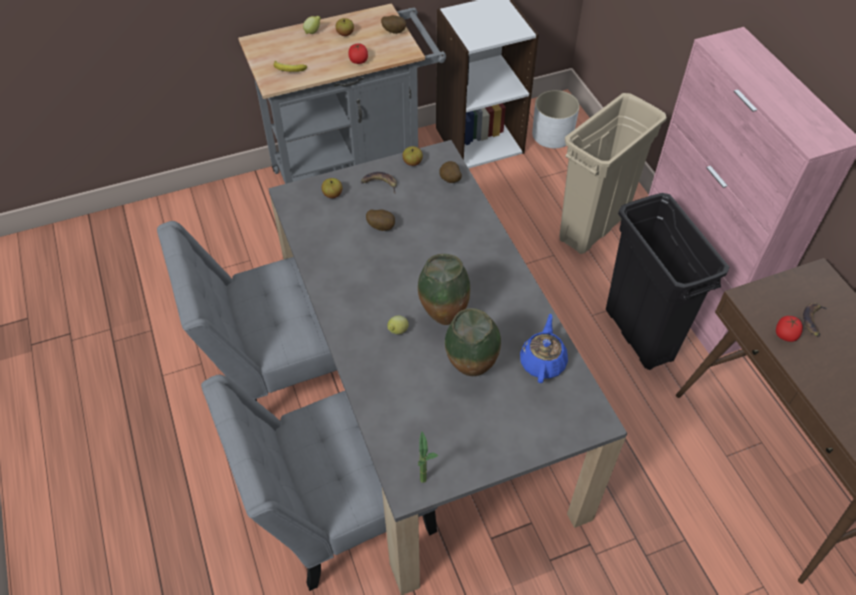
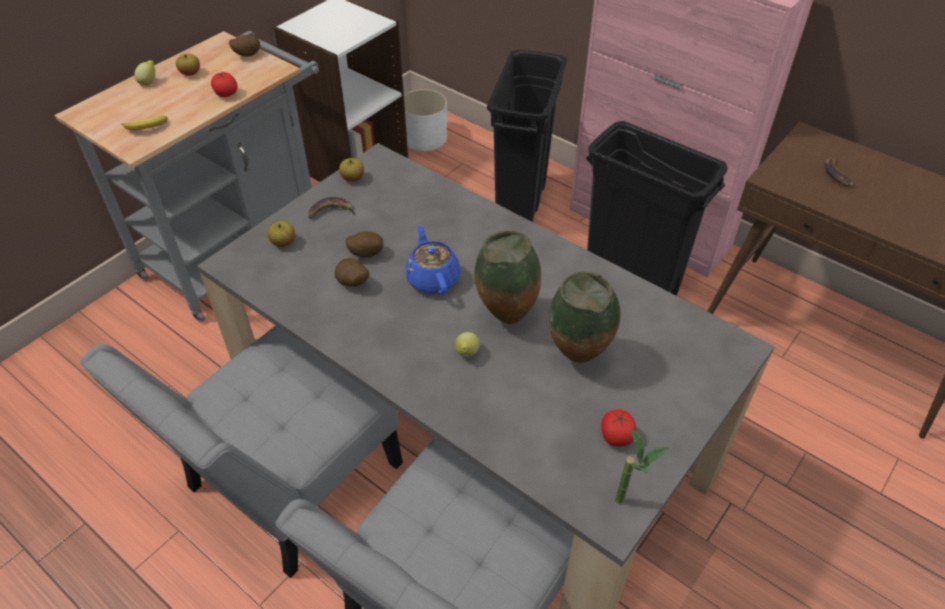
camera: 30 degrees left, 5 degrees down
(449, 181) = (407, 181): potato -> potato (352, 284)
(543, 362) = (641, 315): blue teapot -> blue teapot (433, 278)
(593, 227) = (521, 205): beige trash can -> black trash can
(785, 335) = (827, 196): tomato -> tomato (616, 436)

